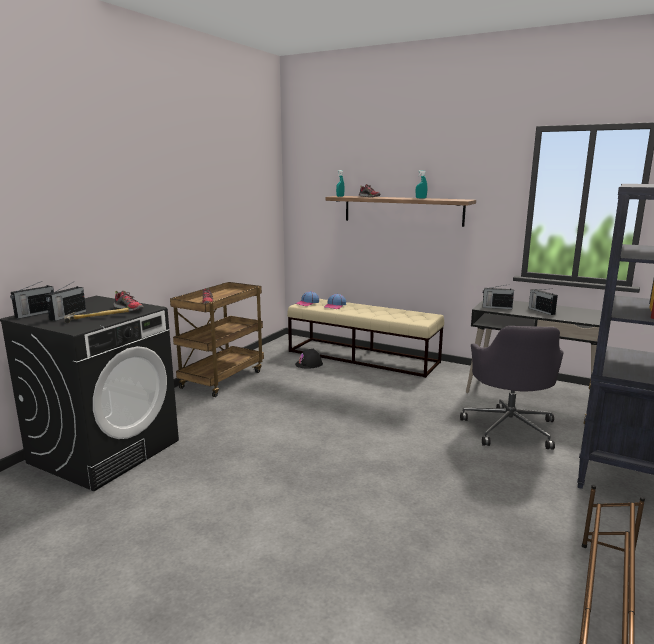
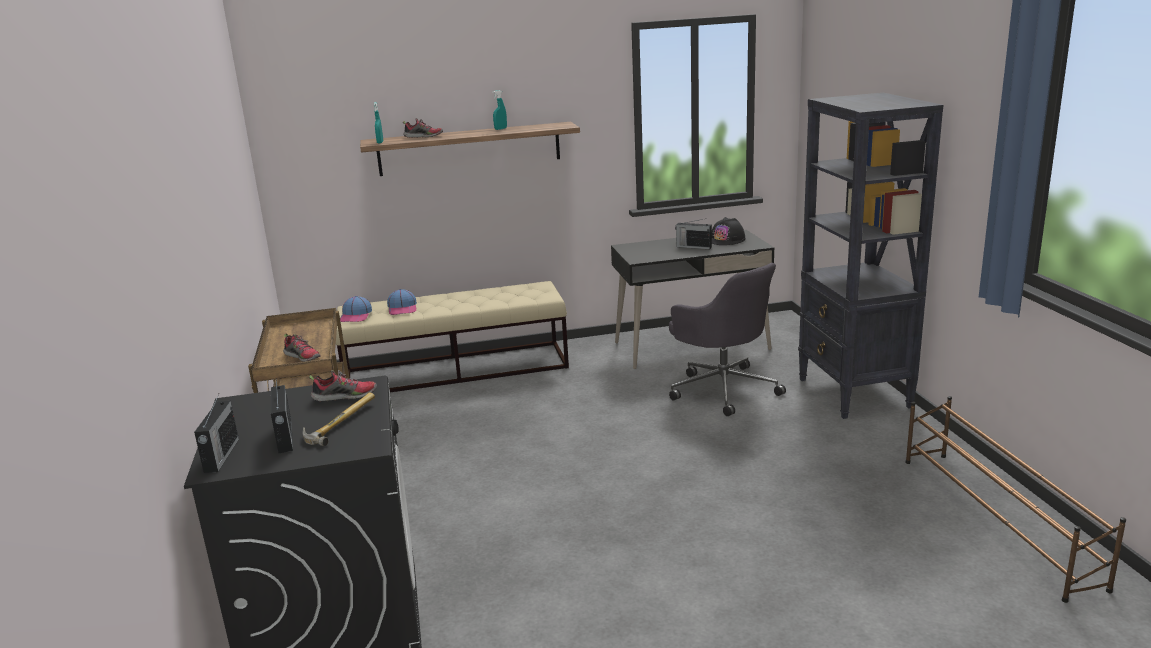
camera: 40 degrees left, 5 degrees up
(309, 364) = (405, 404): black hard hat -> black hard hat (727, 239)
(496, 307) = (647, 255): radio -> none

